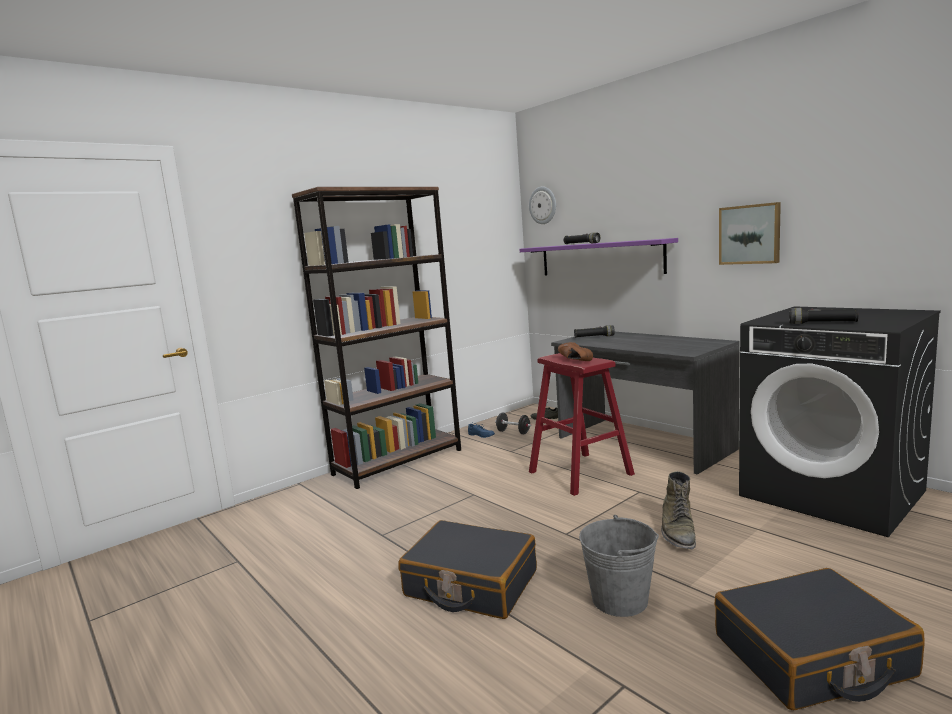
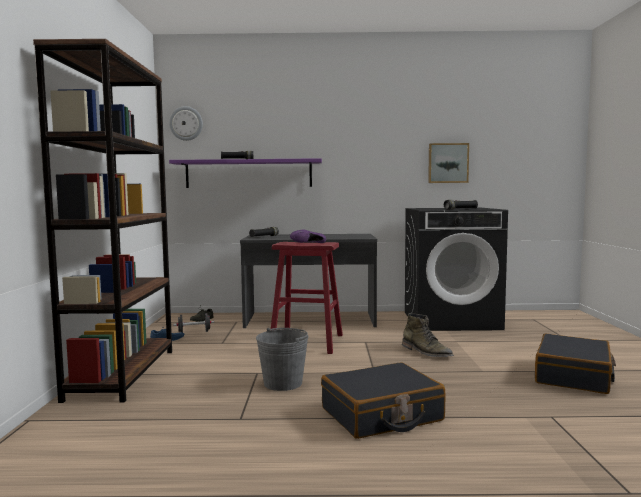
camera: 50 degrees left, 5 degrees down
(572, 360) = (308, 243): brown shoe -> purple shoe
(620, 599) = (470, 388): grey bucket -> grey bucket (283, 383)
(750, 234) = (375, 160): picture -> picture (448, 163)

